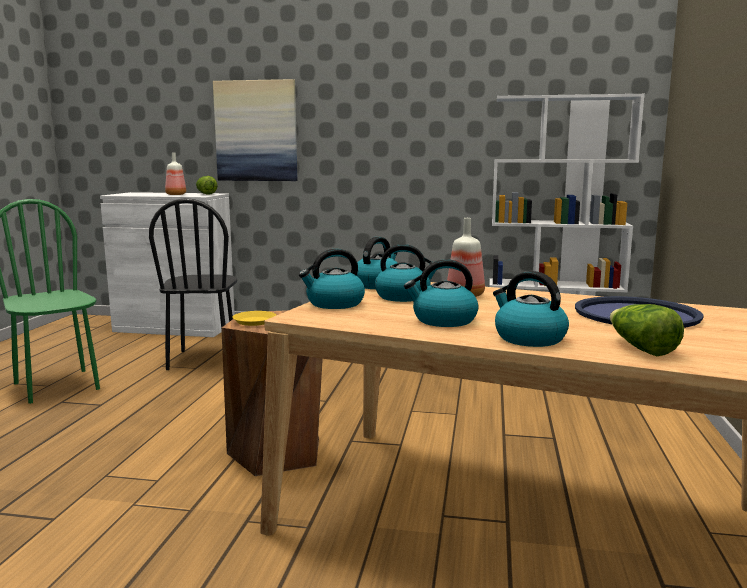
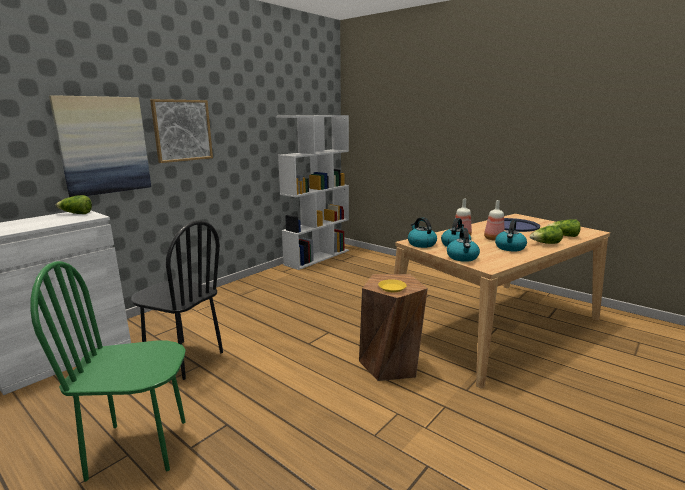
camera: 60 degrees left, 5 degrees up
(175, 194) = (53, 221): bottle -> bottle (494, 239)
(345, 118) = (182, 130): none -> picture
(528, 338) = (545, 244): kettle -> lettuce

